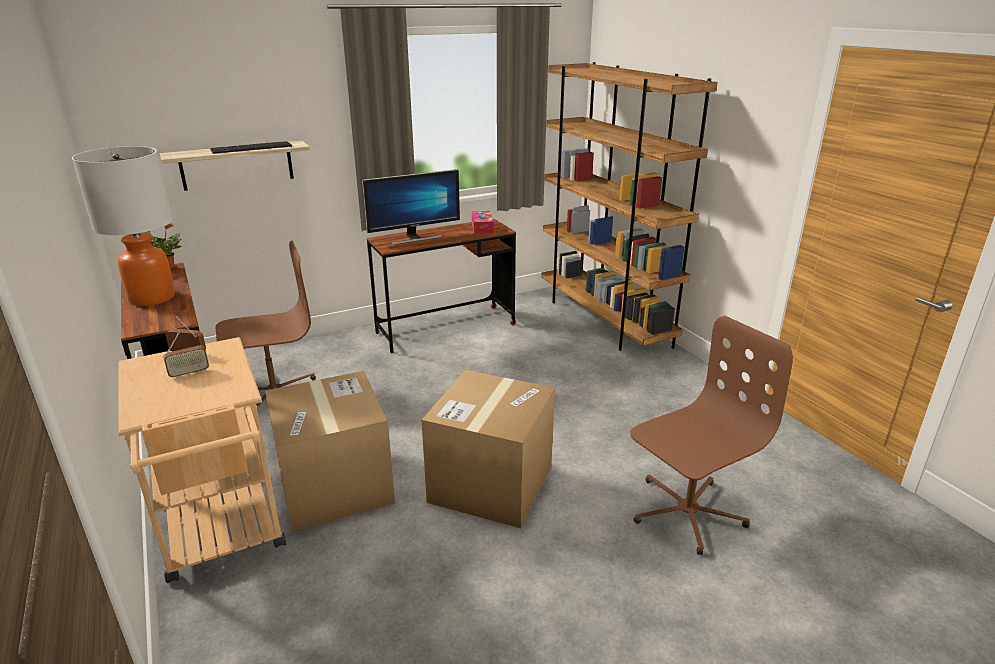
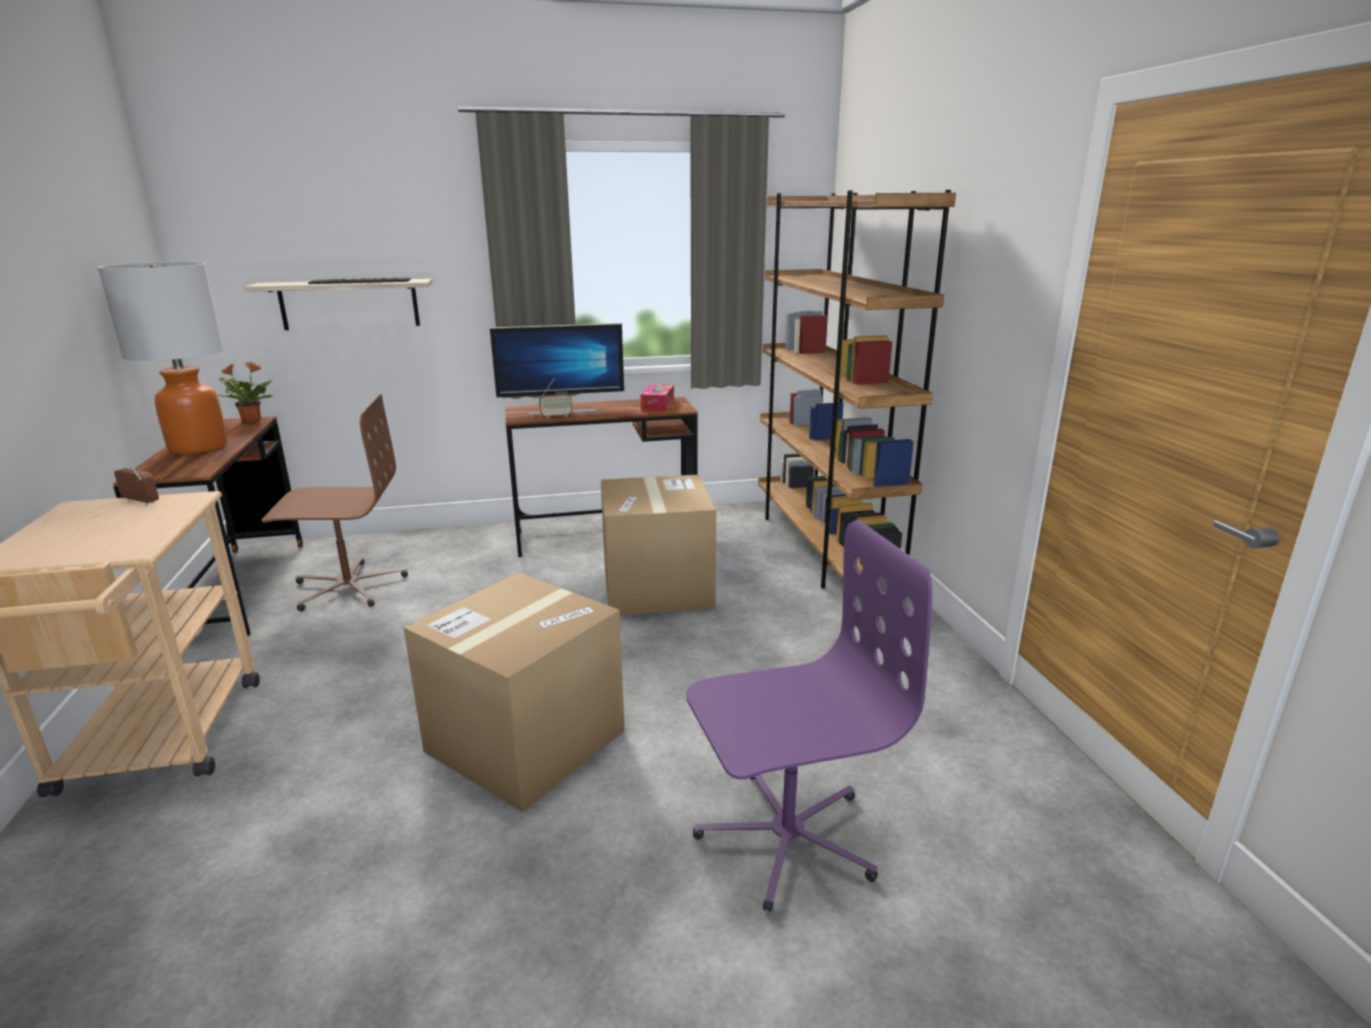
camera: 15 degrees right, 5 degrees down
(189, 373) = (111, 523): radio -> radio (556, 416)
(335, 486) = (329, 709): cardboard box -> cardboard box (657, 587)
(686, 512) = (785, 836): brown office chair -> purple office chair

